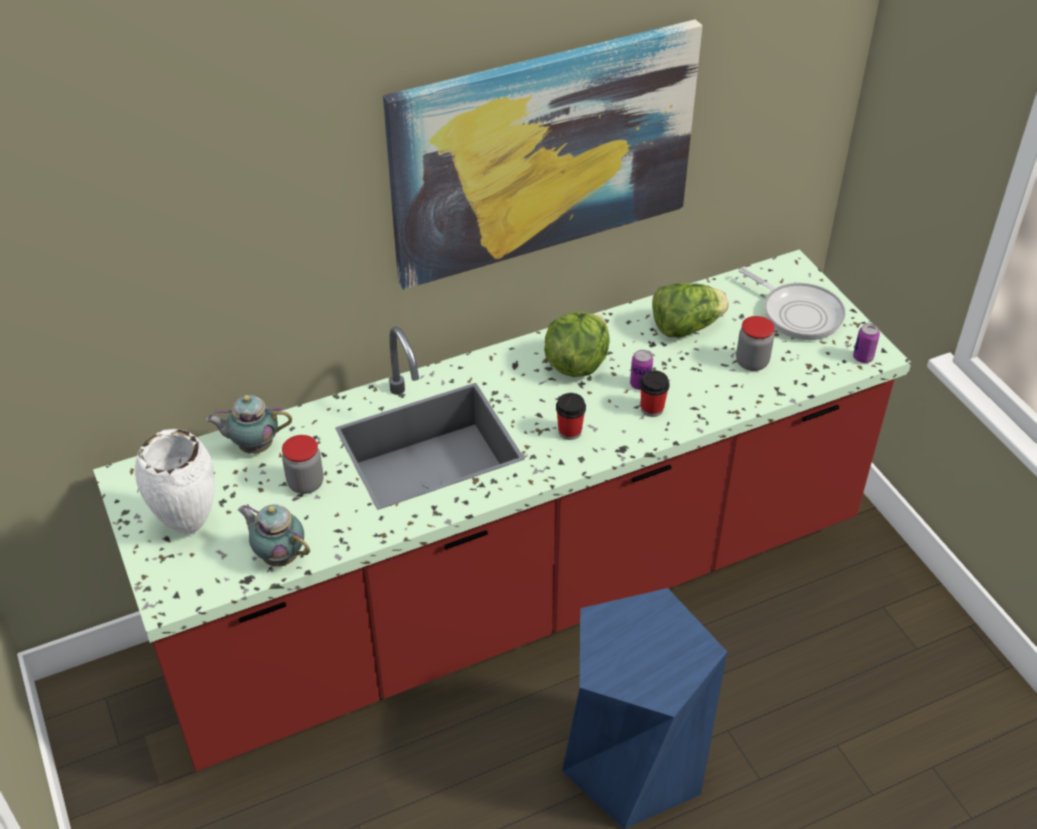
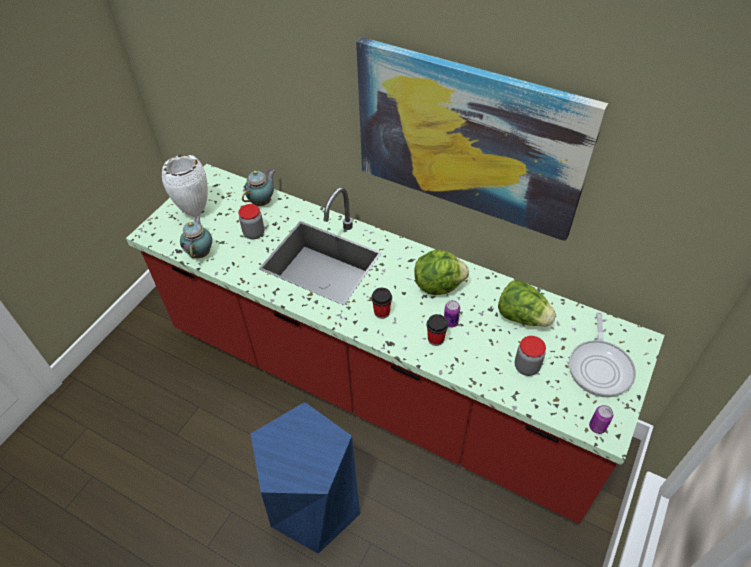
camera: 55 degrees right, 5 degrees up
(253, 446) = (263, 202): teapot -> teapot turned 75 degrees clockwise

